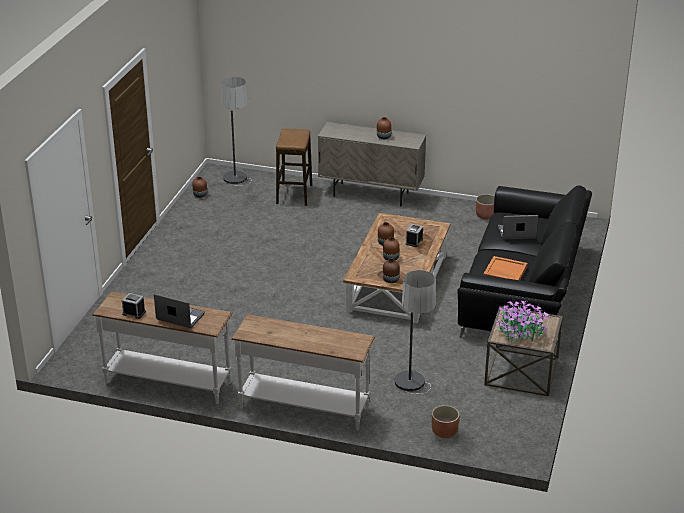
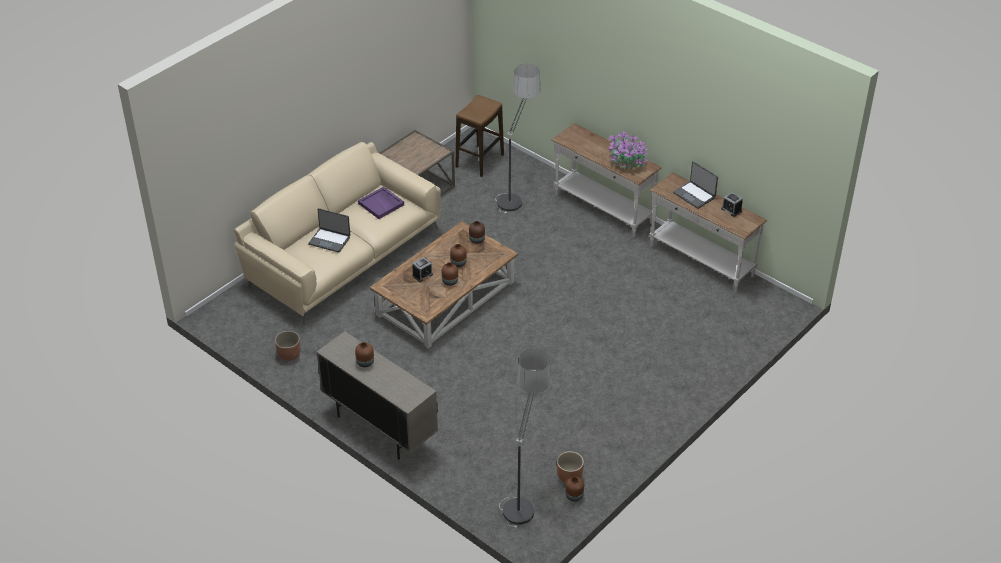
camera: 155 degrees left, 10 degrees up
(294, 194) = (464, 458): stool -> stool (479, 161)
(444, 432) = (513, 162): brown planter -> brown planter (569, 476)
(504, 272) = (381, 204): orange tray -> purple tray
(521, 334) = (423, 149): potted plant -> potted plant (626, 162)
(523, 290) = (343, 256): black sofa -> beige sofa

